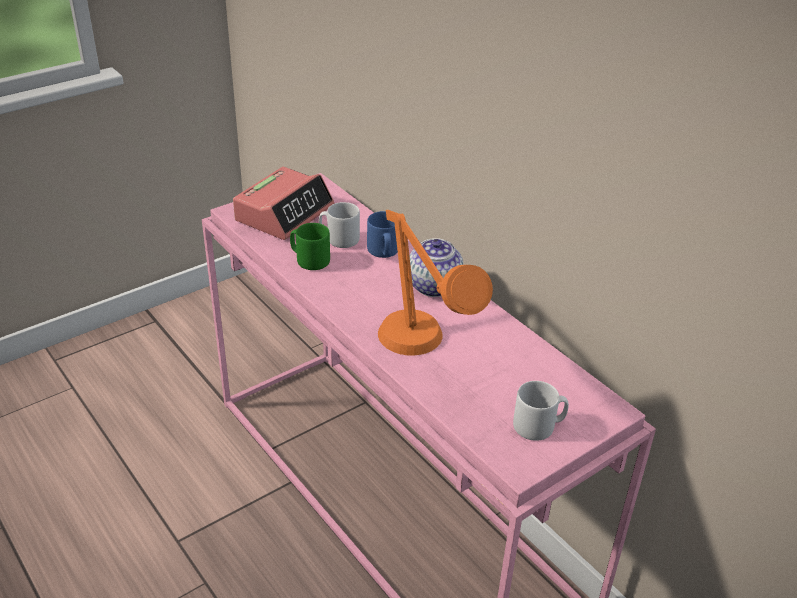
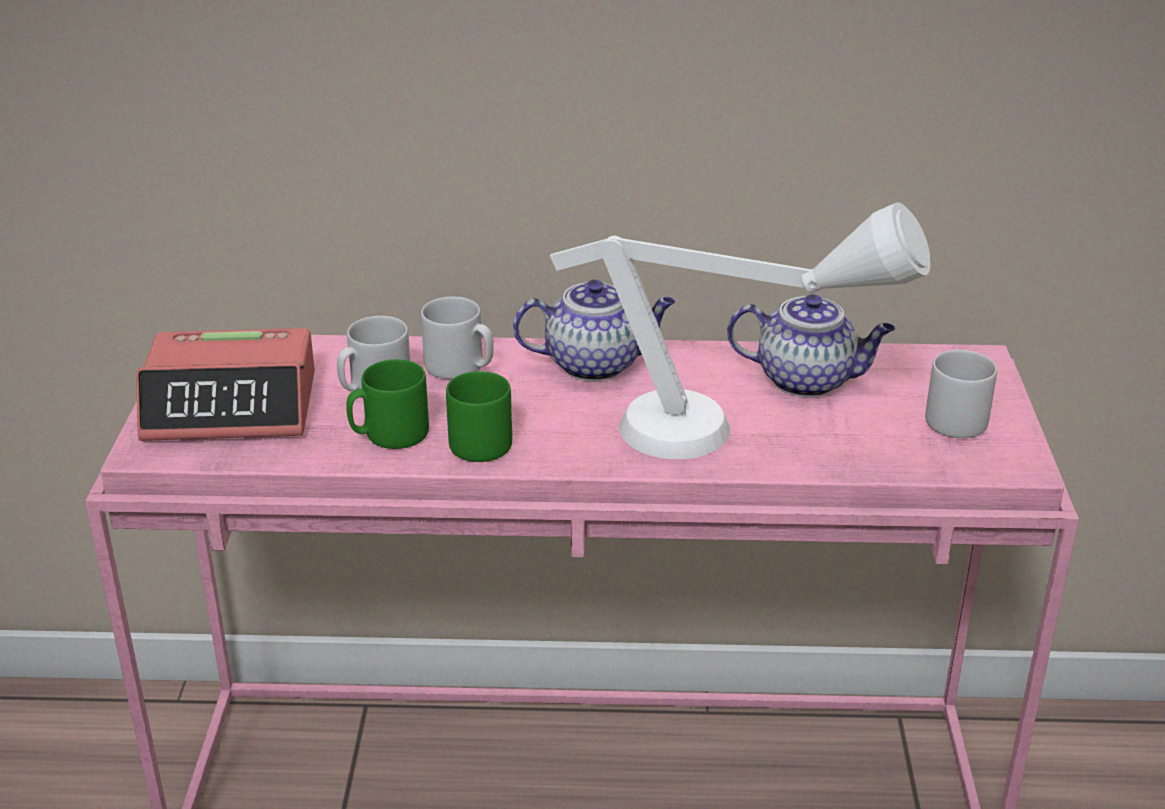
camera: 50 degrees left, 5 degrees down
(284, 213) = (232, 406): alarm clock -> alarm clock turned 105 degrees clockwise
(334, 286) = (484, 441): none -> green mug
(383, 252) = (460, 367): blue mug -> grey mug
(421, 355) = (731, 439): orange table lamp -> white table lamp
(508, 357) = (807, 380): none -> teapot

